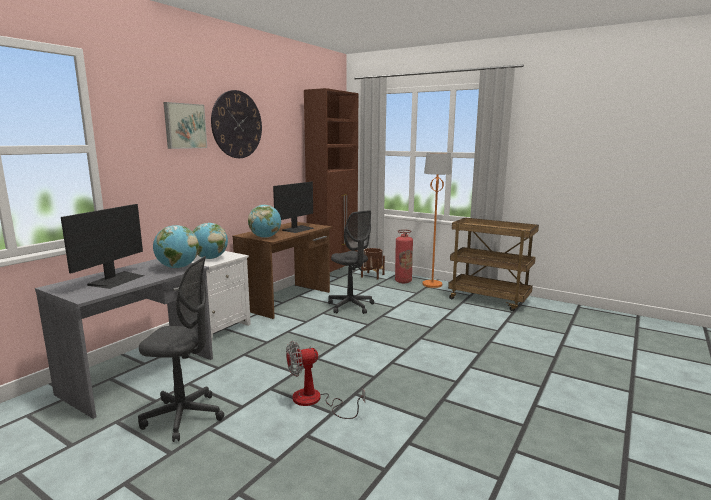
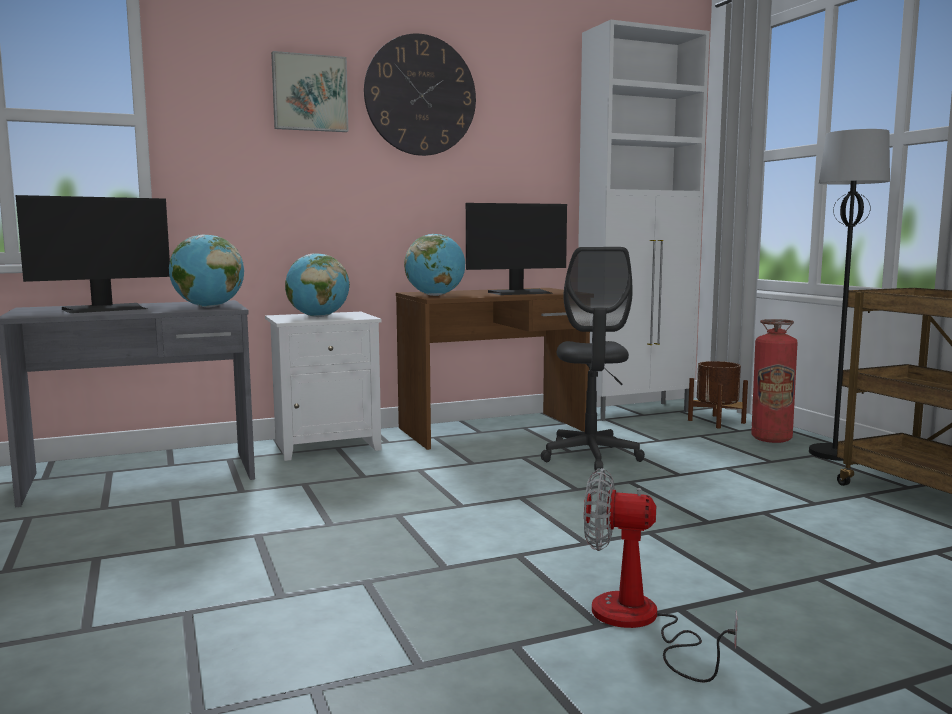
camera: 35 degrees right, 5 degrees down
(184, 417) = (96, 535): grey office chair -> none
(315, 401) = (285, 571): fan -> fan (639, 623)
(334, 276) = (636, 411): brown cabinet -> white cabinet
(432, 284) = (835, 454): orange floor lamp -> black floor lamp

